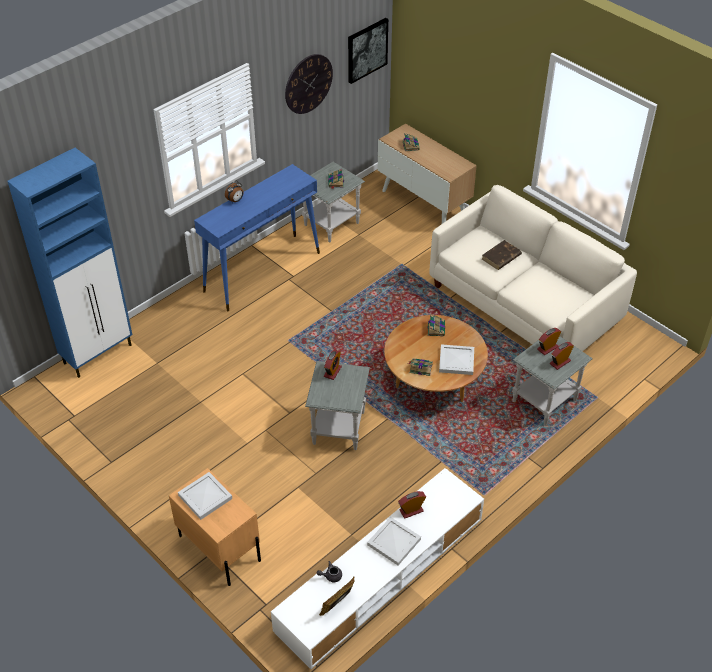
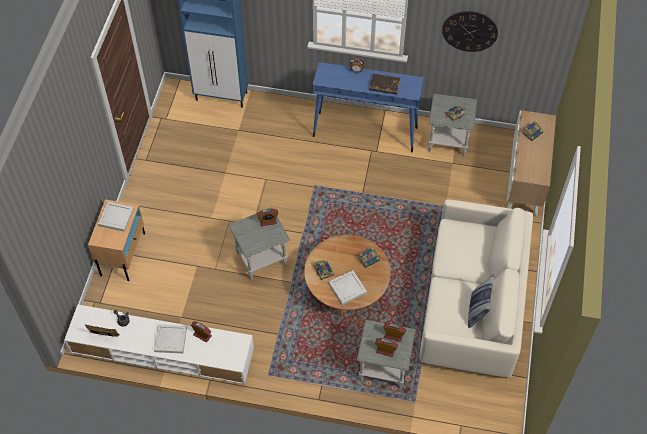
camera: 55 degrees right, 10 degrees up
(367, 50) = (543, 39): picture -> none
(501, 257) = (466, 257): brown book -> brown book (384, 85)
(563, 280) = (477, 311): none -> pillow

